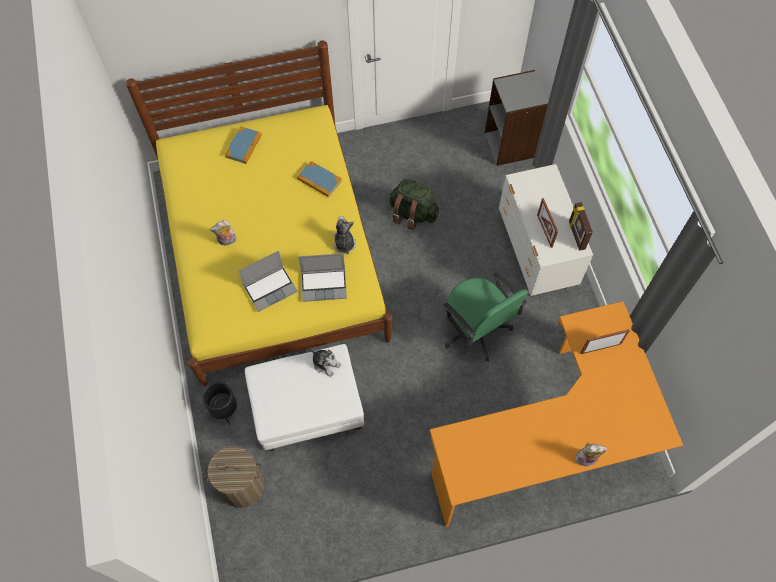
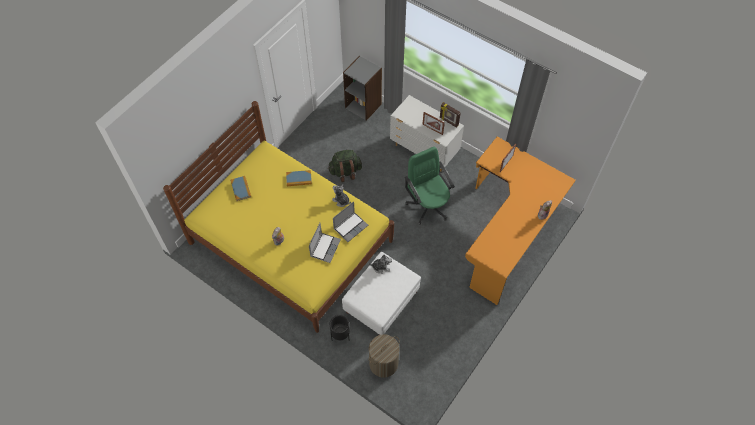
camera: 40 degrees left, 5 degrees down
(476, 329) = (428, 206): green office chair -> green office chair turned 135 degrees counterclockwise

